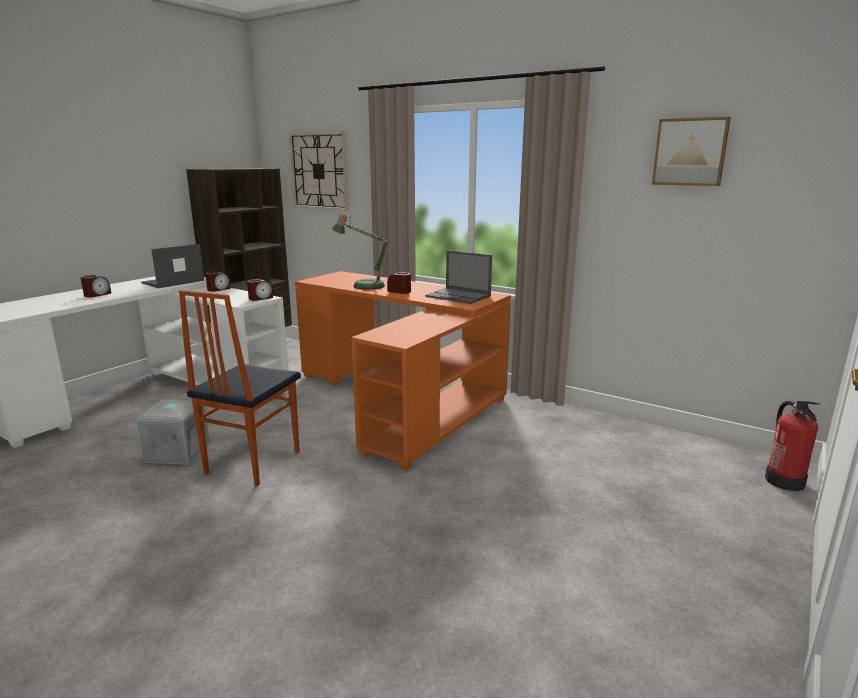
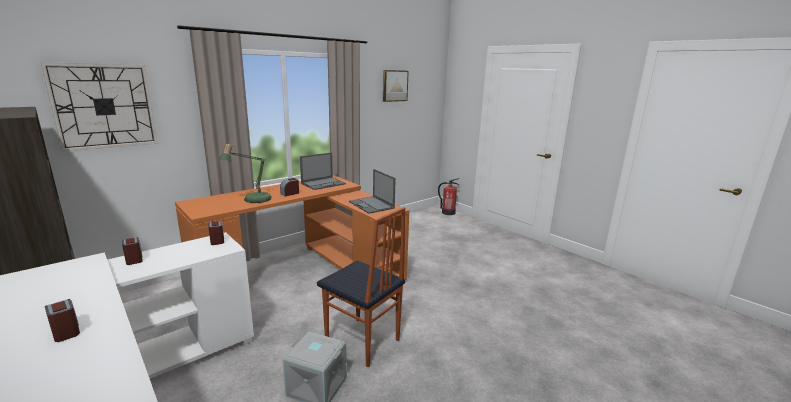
camera: 75 degrees left, 0 degrees up
(172, 282) = (70, 278): laptop -> laptop (371, 205)

